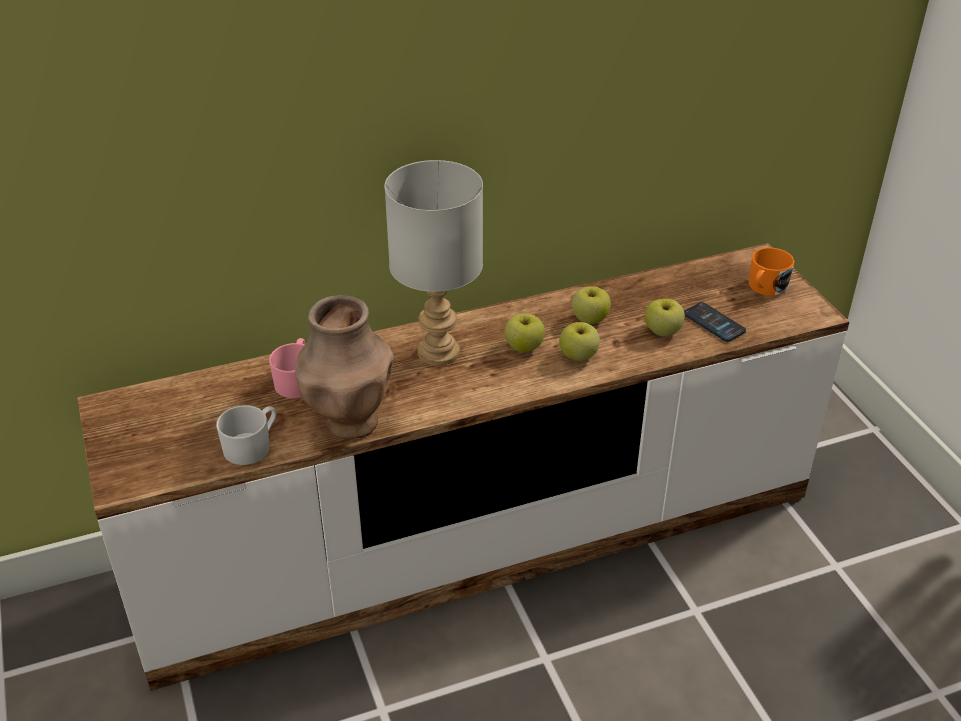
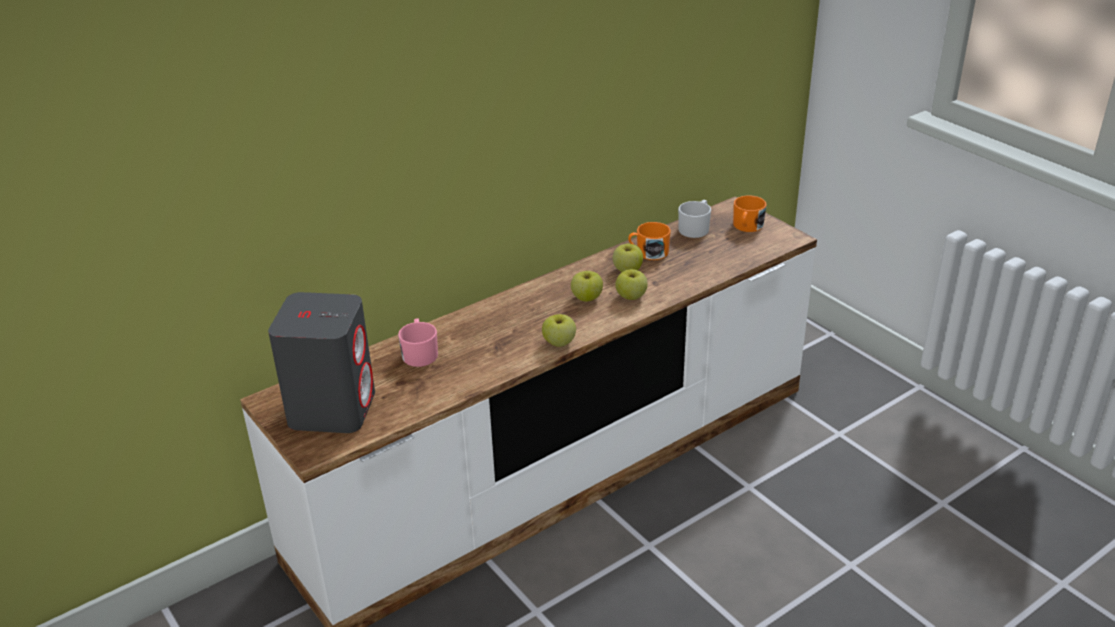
camera: 15 degrees left, 5 degrees down
(168, 431) = (332, 408): none -> grey speaker
(252, 446) = (408, 405): white mug -> white mug (695, 228)
(350, 422) = (478, 374): brown vase -> none
(437, 352) = (521, 313): grey table lamp -> none
(626, 300) = (648, 252): none -> orange mug
(662, 331) = (686, 269): apple -> apple (559, 343)
(714, 323) = (721, 257): phone -> none

